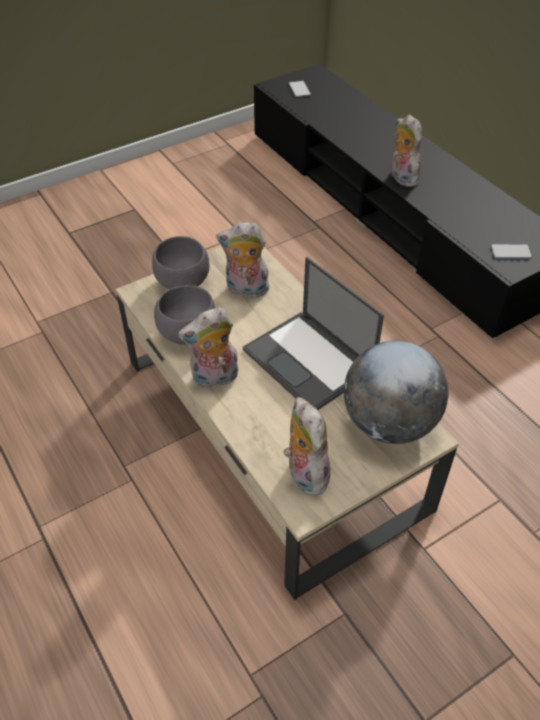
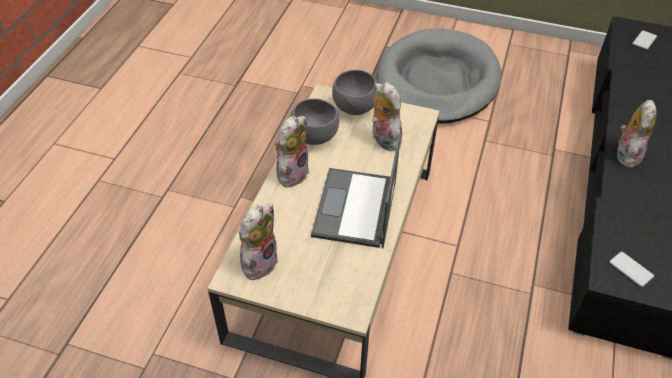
camera: 50 degrees right, 0 degrees up
(157, 231) = (437, 81): none -> grey dog bed
(214, 378) = (292, 172): plush toy -> plush toy turned 90 degrees clockwise
(389, 423) = (343, 282): globe -> none

